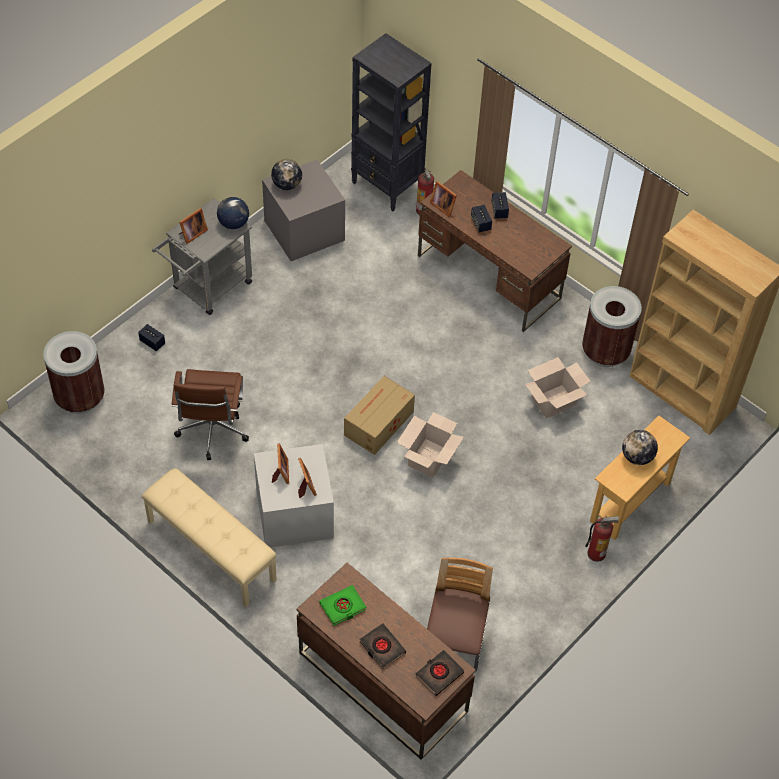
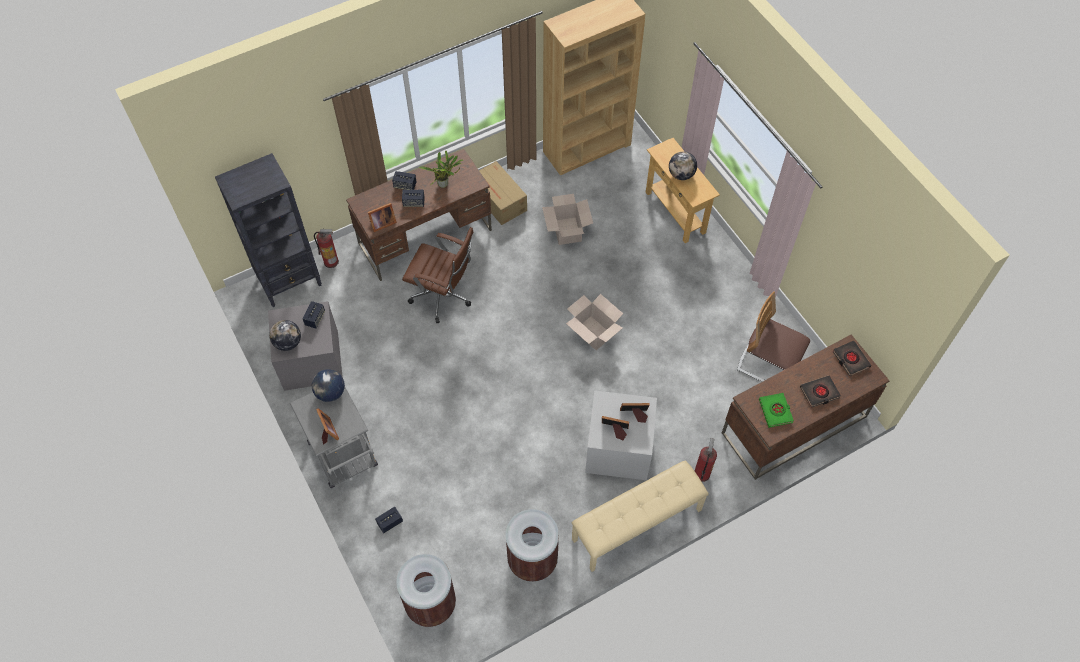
camera: 70 degrees left, 5 degrees up
(212, 432) = (512, 494): brown office chair -> brown office chair (444, 297)
(321, 196) = (315, 319): none -> speaker
(377, 424) = (547, 360): cardboard box -> cardboard box (499, 201)
(516, 242) = (444, 184): none -> potted plant
(596, 553) = (714, 248): fire extinguisher -> fire extinguisher (701, 473)
(605, 351) = (531, 183): brown trash can -> brown trash can (532, 560)

